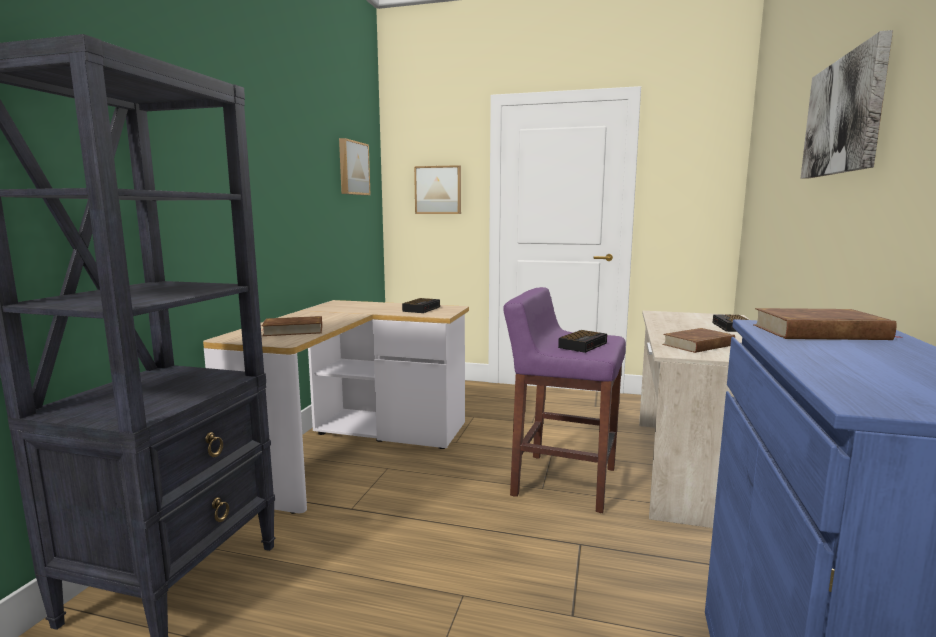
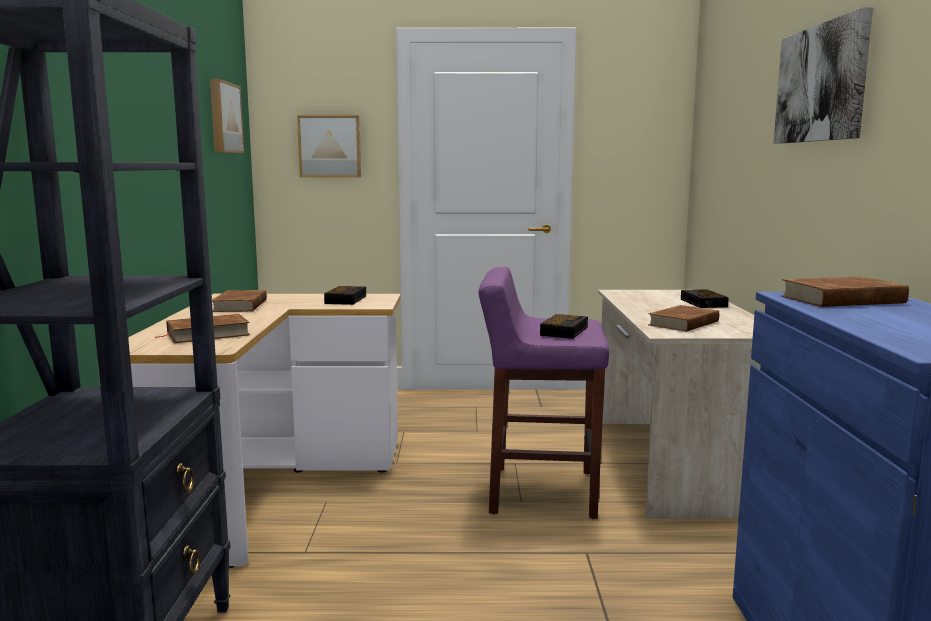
camera: 15 degrees left, 0 degrees up
(340, 310) = (240, 306): none -> brown book

